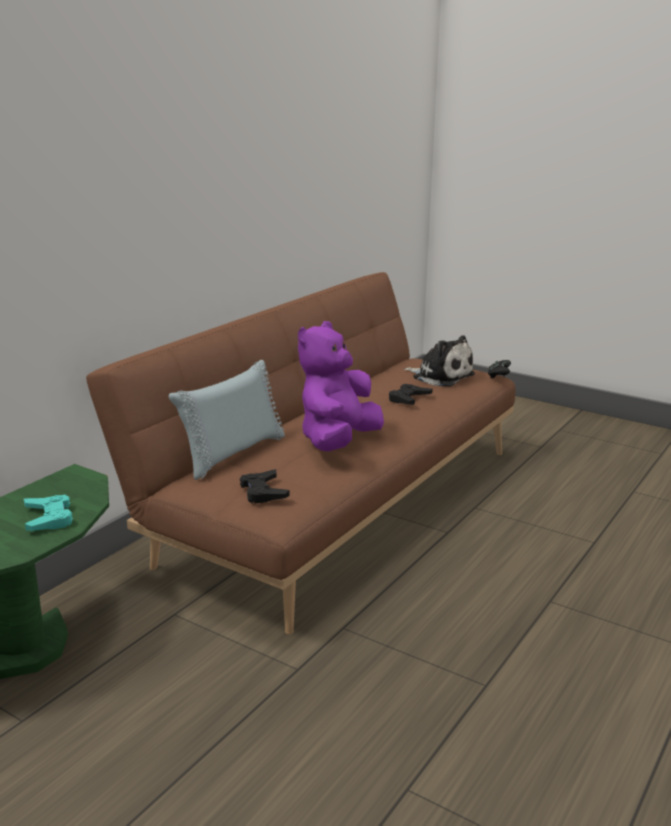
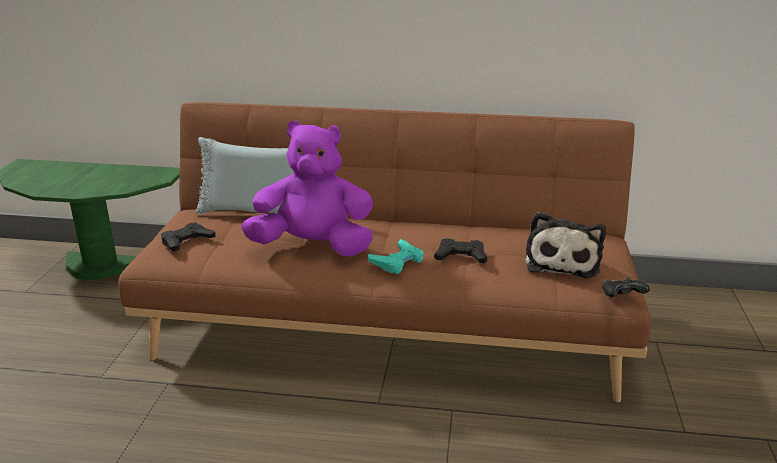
camera: 65 degrees right, 5 degrees up
(48, 518) = (92, 184): turquoise game controller -> turquoise game controller (397, 261)

